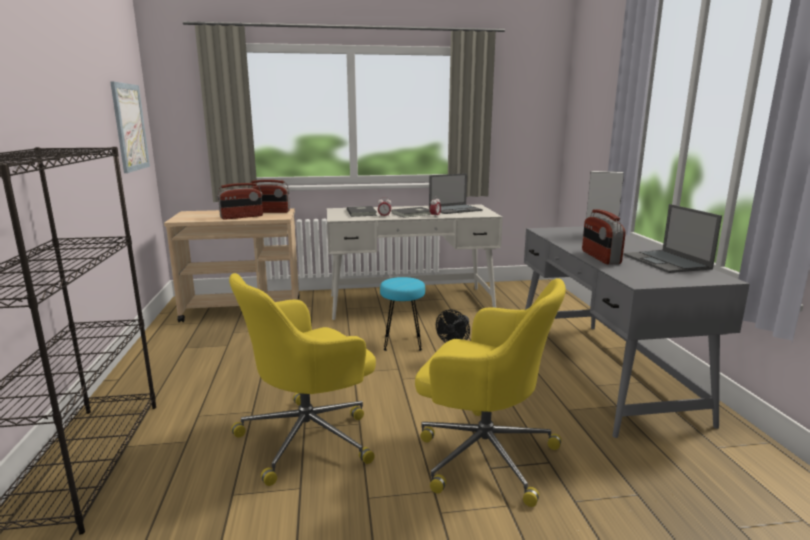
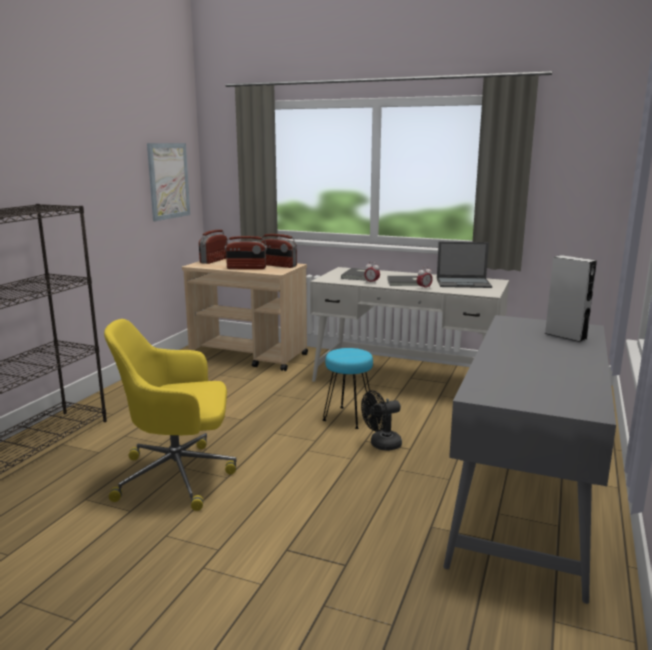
camera: 30 degrees right, 0 degrees up
(483, 454) = (295, 536): yellow office chair -> none
(600, 257) = (499, 361): radio -> radio (213, 260)
(667, 262) = (570, 380): laptop -> none

